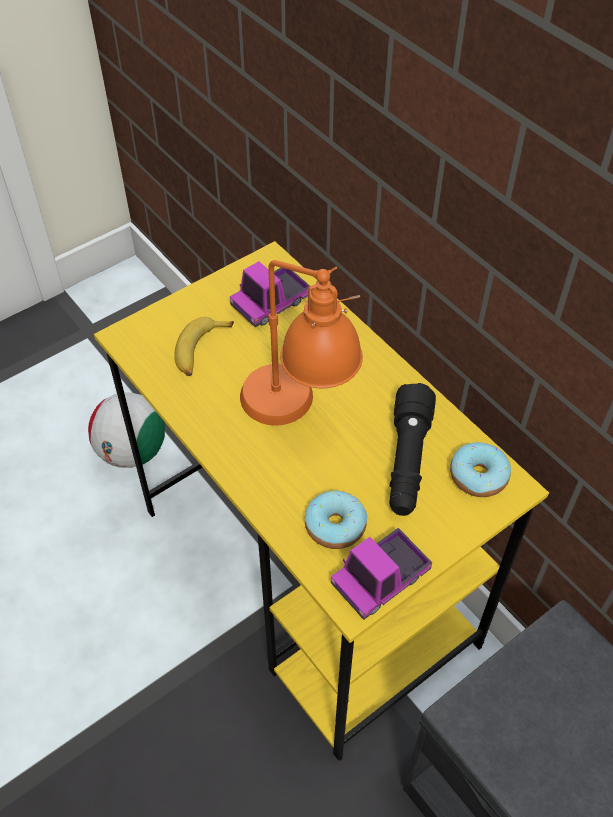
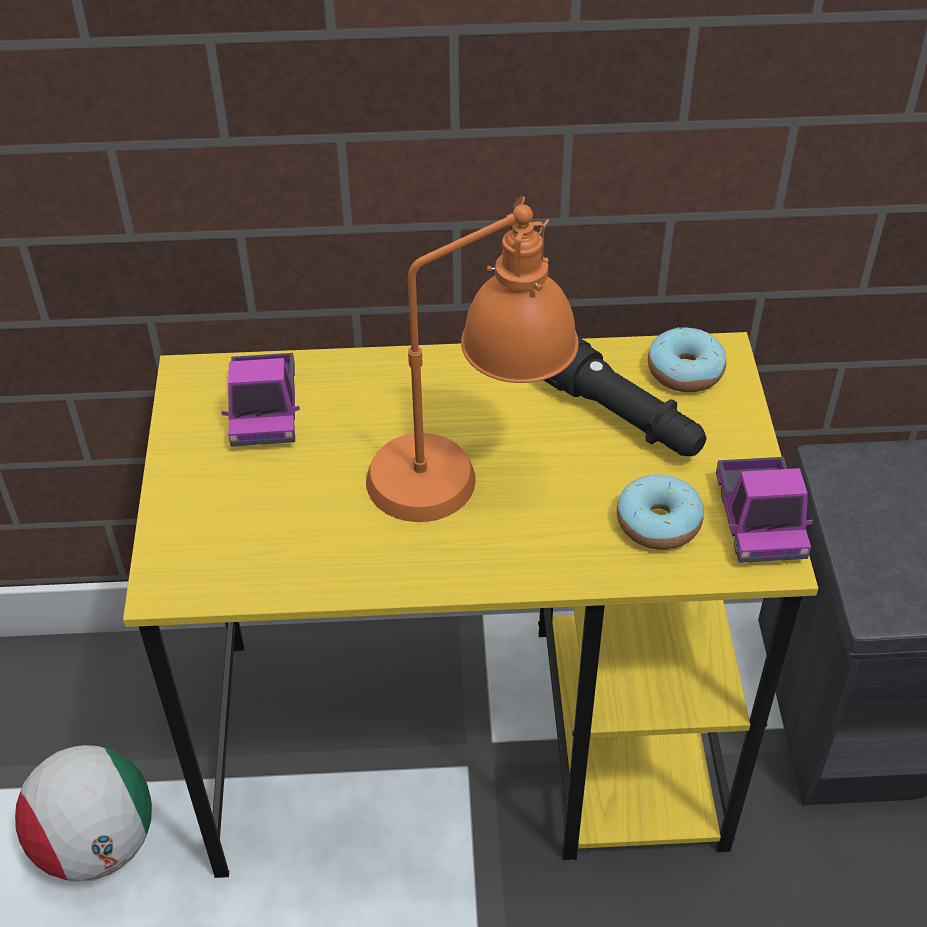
camera: 55 degrees left, 5 degrees down
(200, 351) = (275, 517): banana -> none

